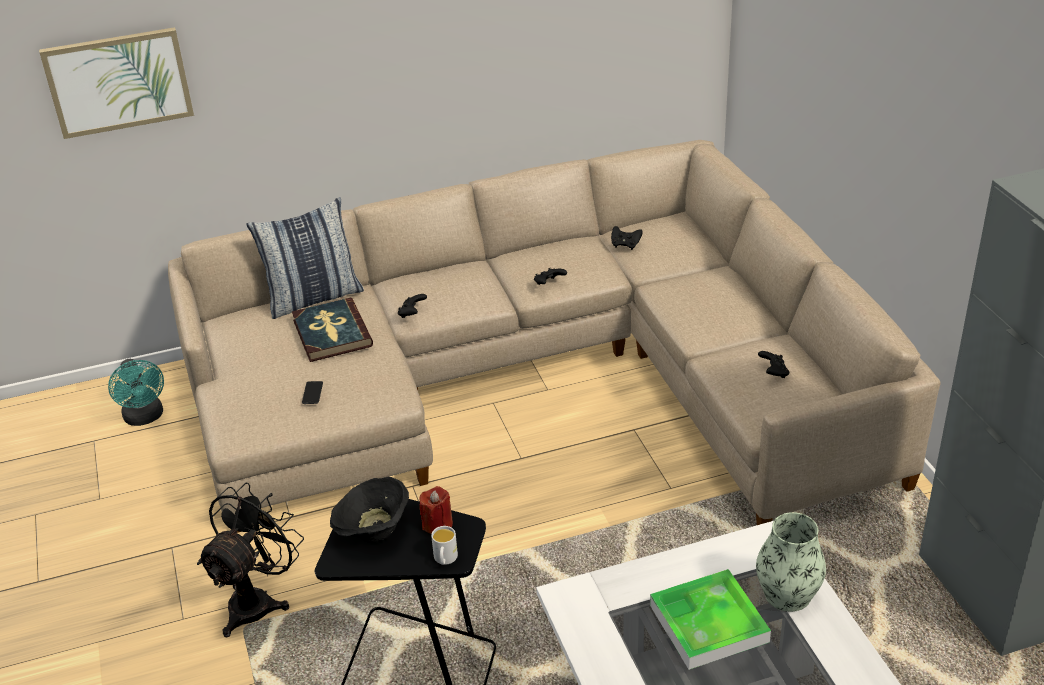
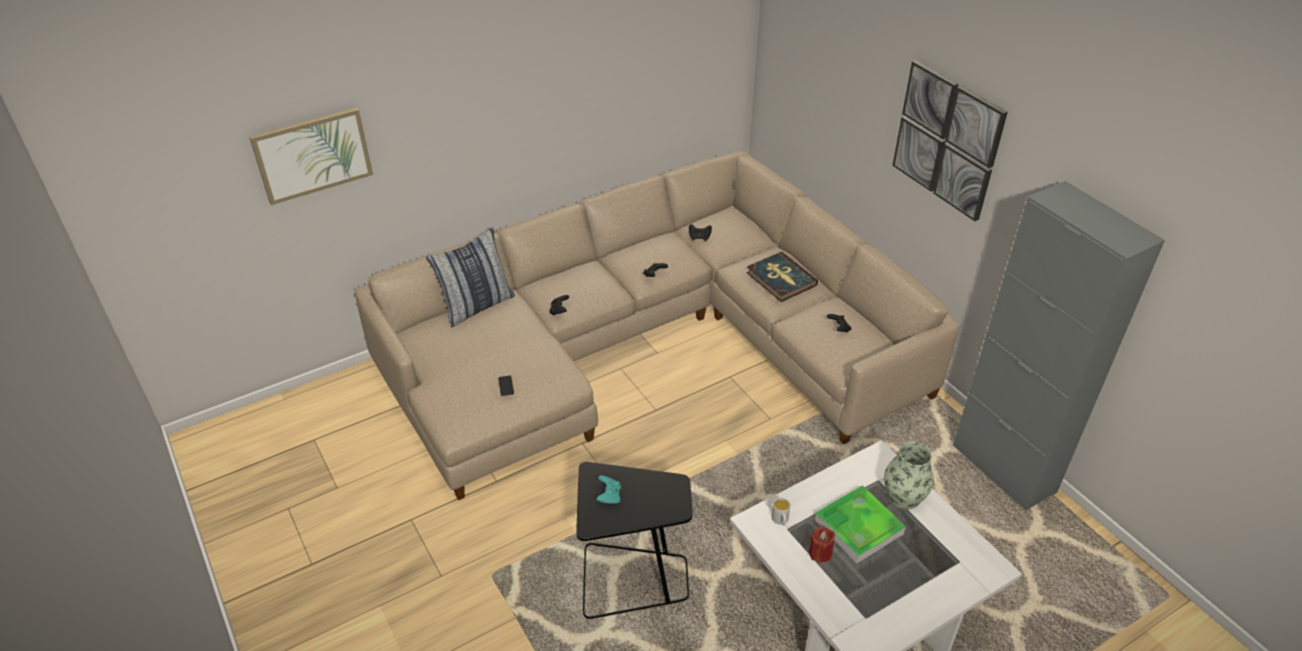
camera: 15 degrees left, 5 degrees up
(145, 418) = (350, 415): turquoise fan -> none
(258, 600) = (495, 552): black fan -> none
(331, 333) = (503, 334): book -> book (781, 279)
(373, 531) = (609, 496): black bowl -> turquoise game controller
(437, 524) = (655, 484): red candle -> red candle (820, 553)
(445, 559) = (670, 511): white mug -> white mug (780, 520)
(929, 115) = (947, 140): none -> picture

